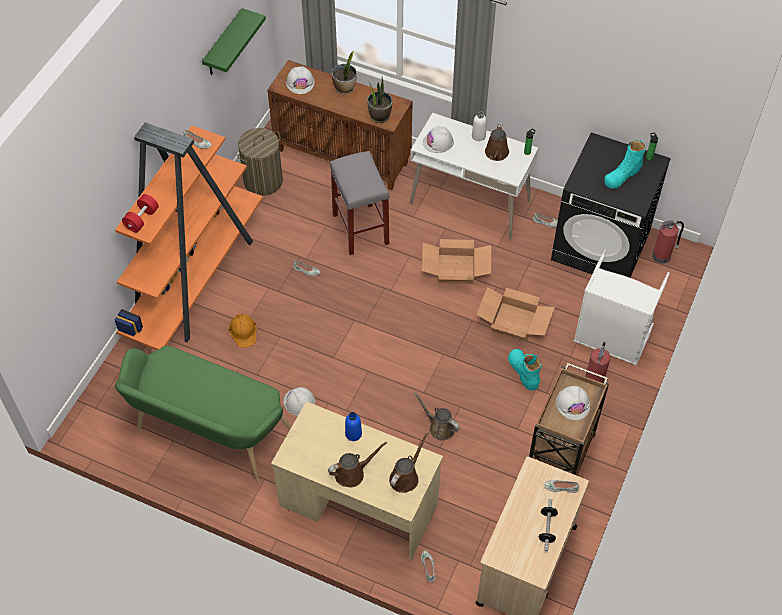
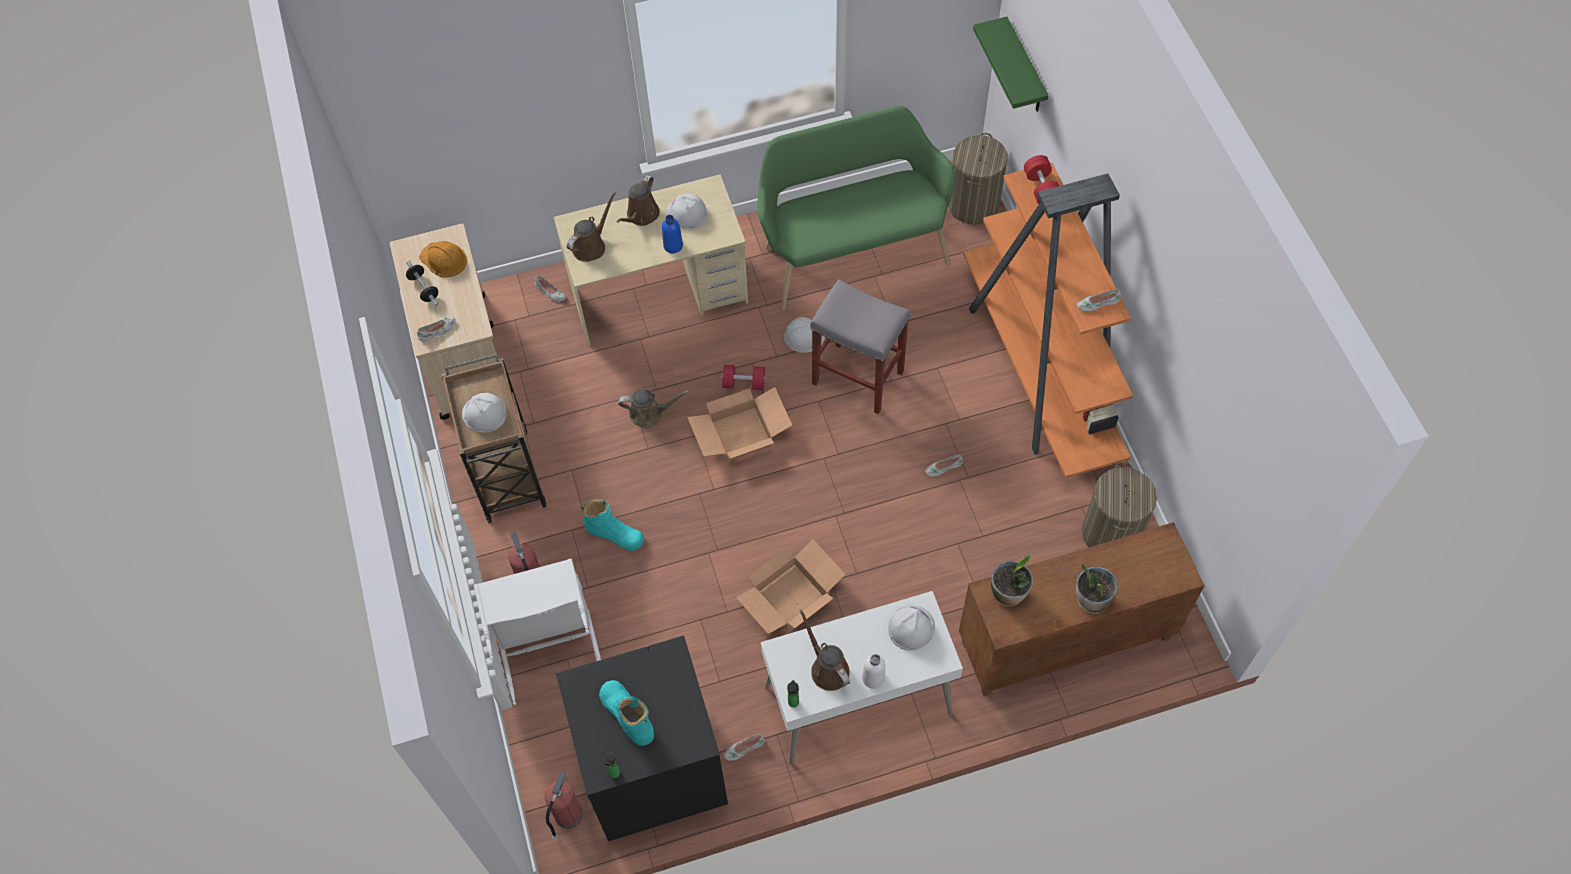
camera: 140 degrees right, 5 degrees up
(101, 404) = (973, 205): none -> laundry basket
(223, 44) = (1218, 416): green shelf -> green shelf (1025, 68)
(243, 331) = (930, 359): orange hard hat -> orange hard hat (443, 259)
(300, 82) = (1149, 563): white hard hat -> white hard hat (686, 213)
(360, 228) = (943, 562): grey stool -> grey stool (859, 377)
(364, 401) = (744, 383): none -> red dumbbell
(405, 477) = (591, 246): brown watering can -> brown watering can turned 135 degrees counterclockwise
(513, 322) = (672, 582): cardboard box -> cardboard box (741, 433)
(623, 175) = (627, 715): turquoise boot -> turquoise boot turned 45 degrees counterclockwise

